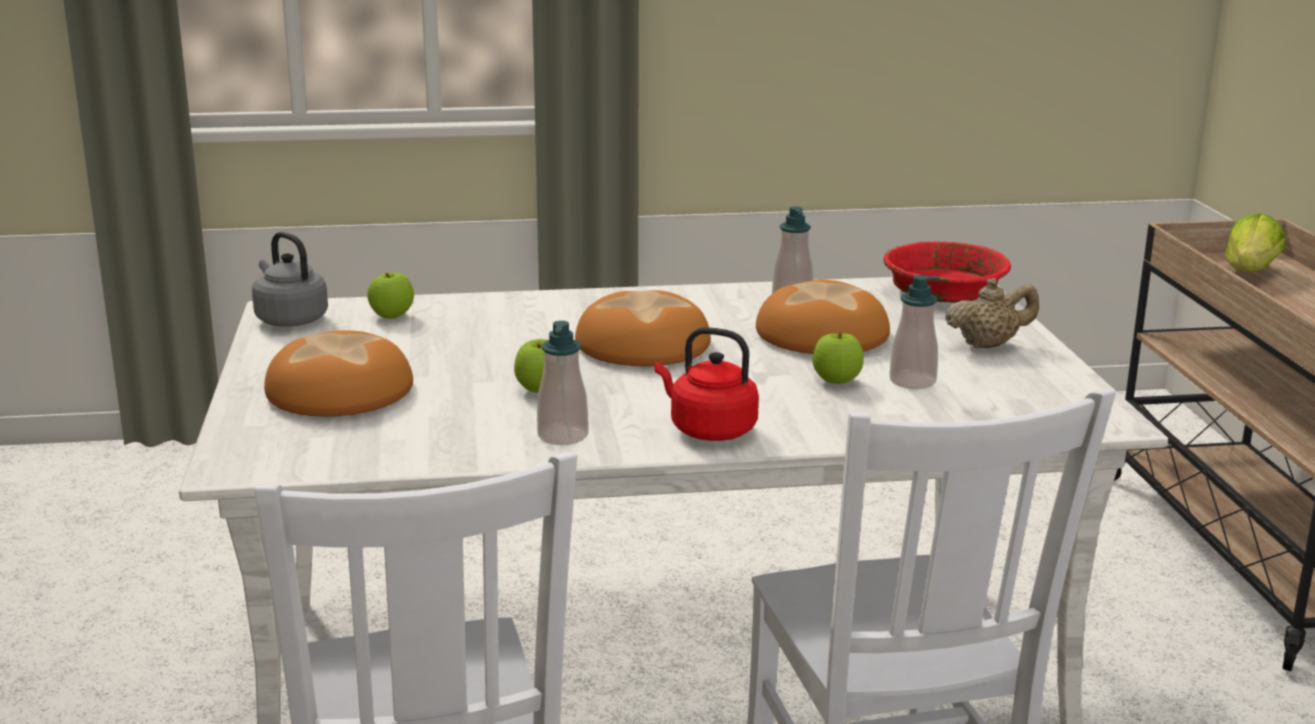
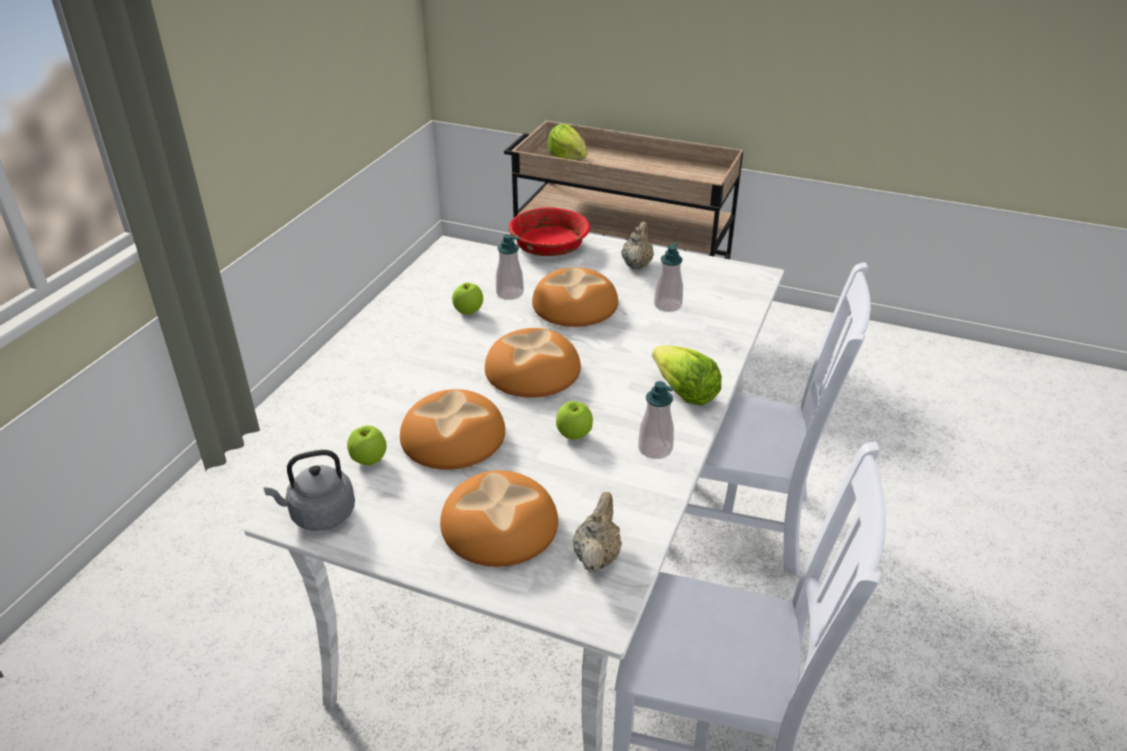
camera: 60 degrees left, 15 degrees up
(329, 445) = (597, 556): none -> beige teapot
(470, 338) = (453, 436): none -> bread
(708, 430) = (684, 393): red kettle -> lettuce
(836, 381) = (648, 327): apple -> apple (468, 311)

